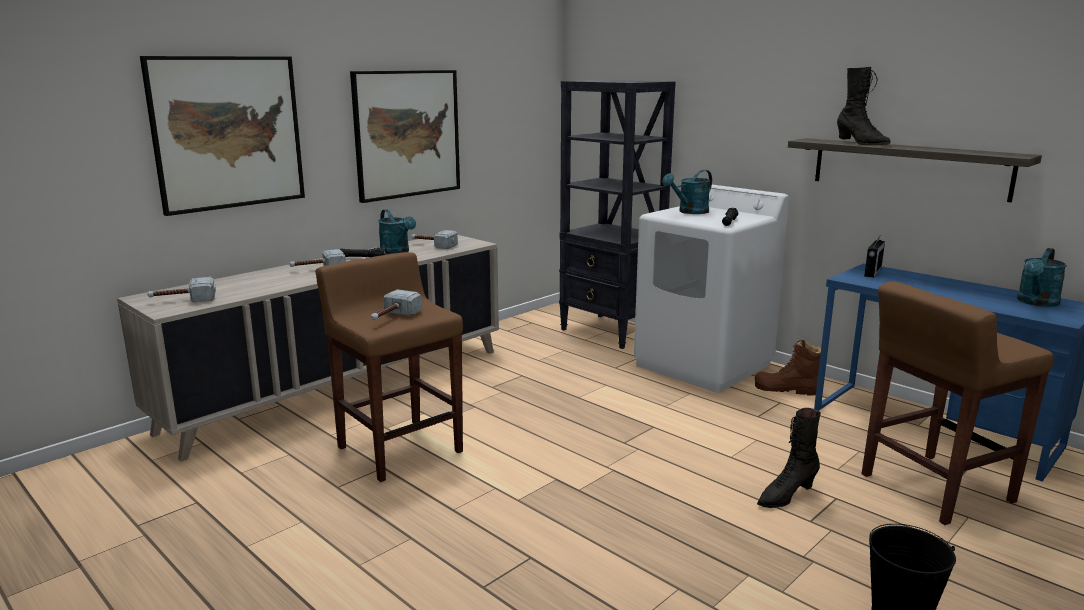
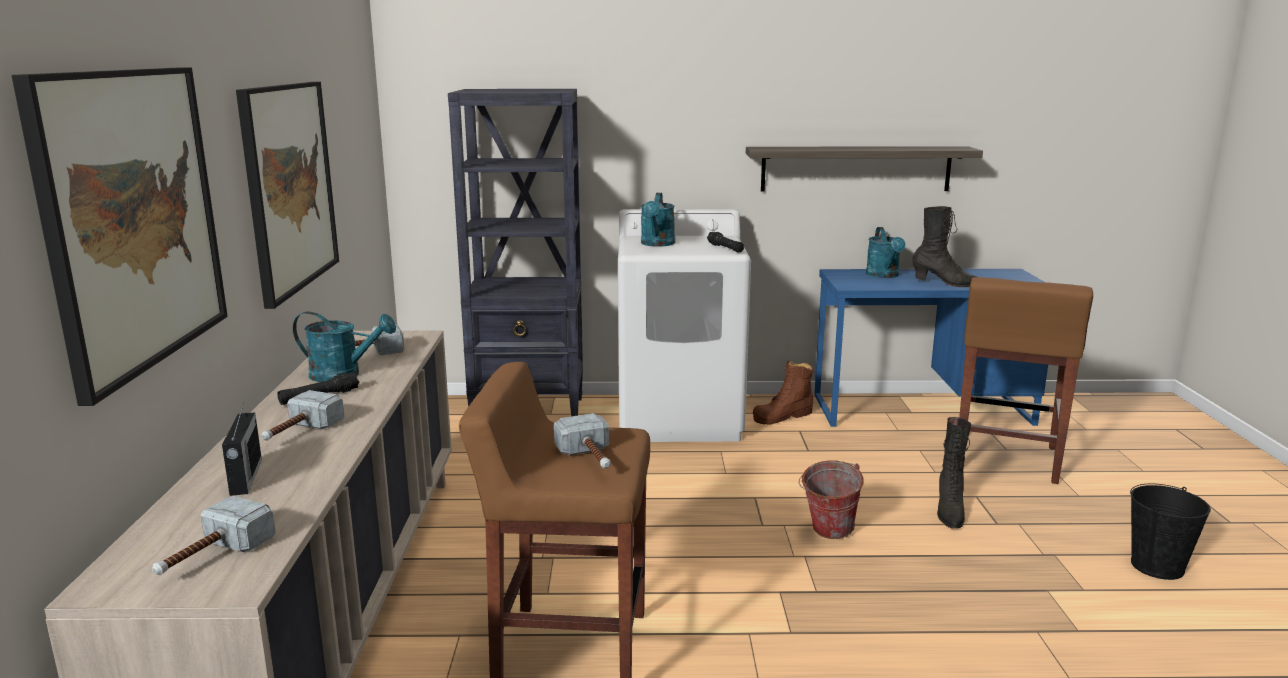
camera: 45 degrees left, 0 degrees up
(657, 466) = (827, 533): none -> bucket
(861, 143) = (819, 148): black boot -> black boot (945, 283)
(872, 272) = (848, 276): radio -> radio (245, 477)
(1036, 303) = (993, 276): turquoise watering can -> turquoise watering can (884, 275)

